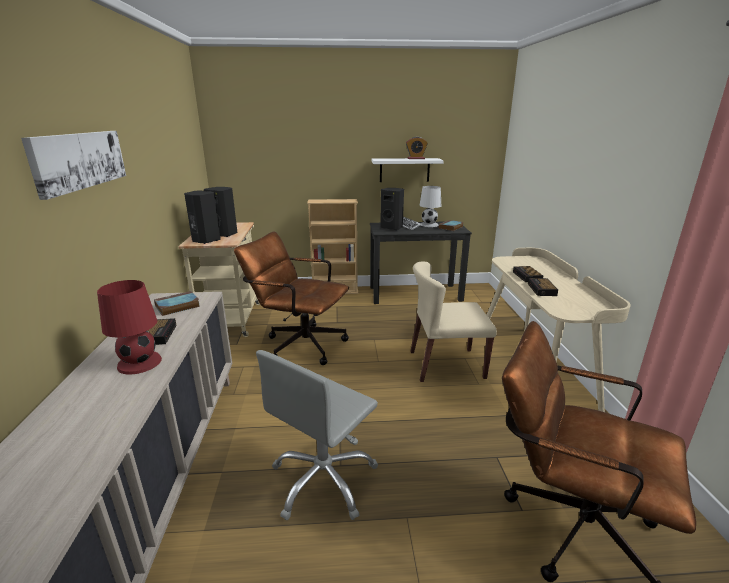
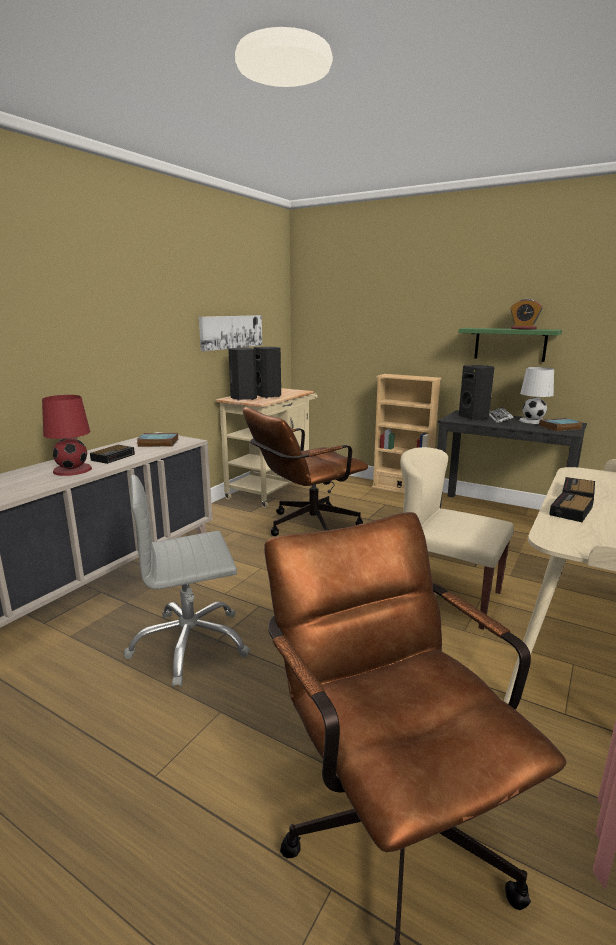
camera: 35 degrees right, 5 degrees down
(79, 160) = (92, 298): picture -> picture (231, 332)
(299, 343) = (305, 527): brown office chair -> brown office chair turned 90 degrees counterclockwise
(404, 170) = (510, 344): white shelf -> green shelf

